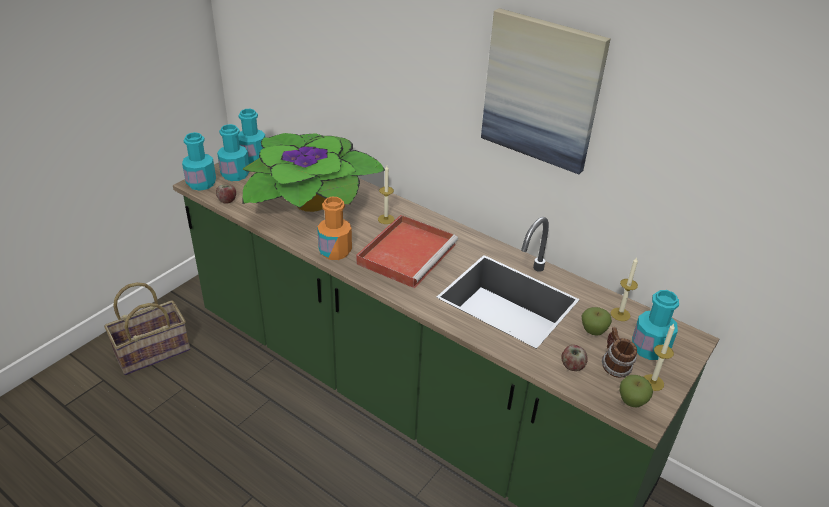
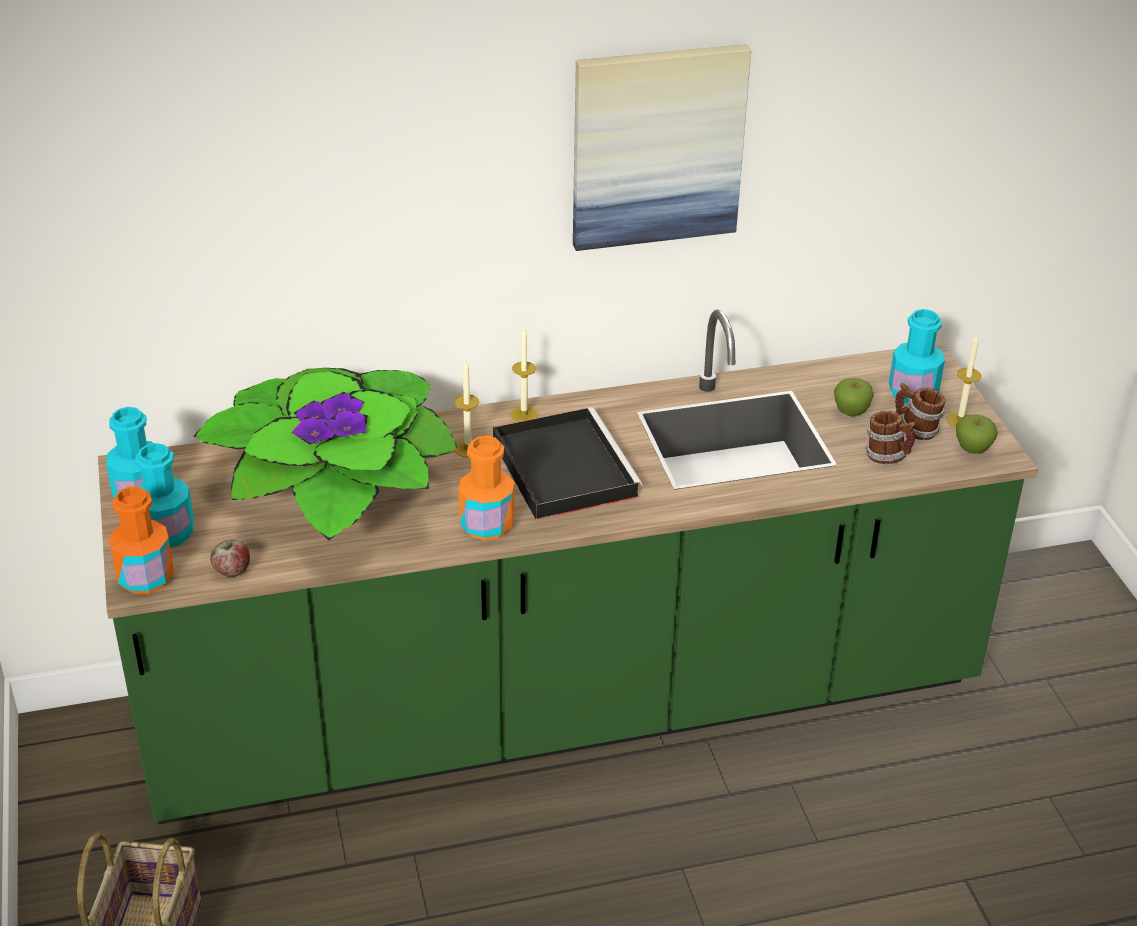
camera: 50 degrees left, 0 degrees up
(201, 183) = (145, 577): turquoise bottle -> orange bottle
(407, 253) = (562, 467): red tray -> black tray
(572, 366) = (888, 457): apple -> mug
(620, 314) = (844, 379): candle -> candle (524, 414)

